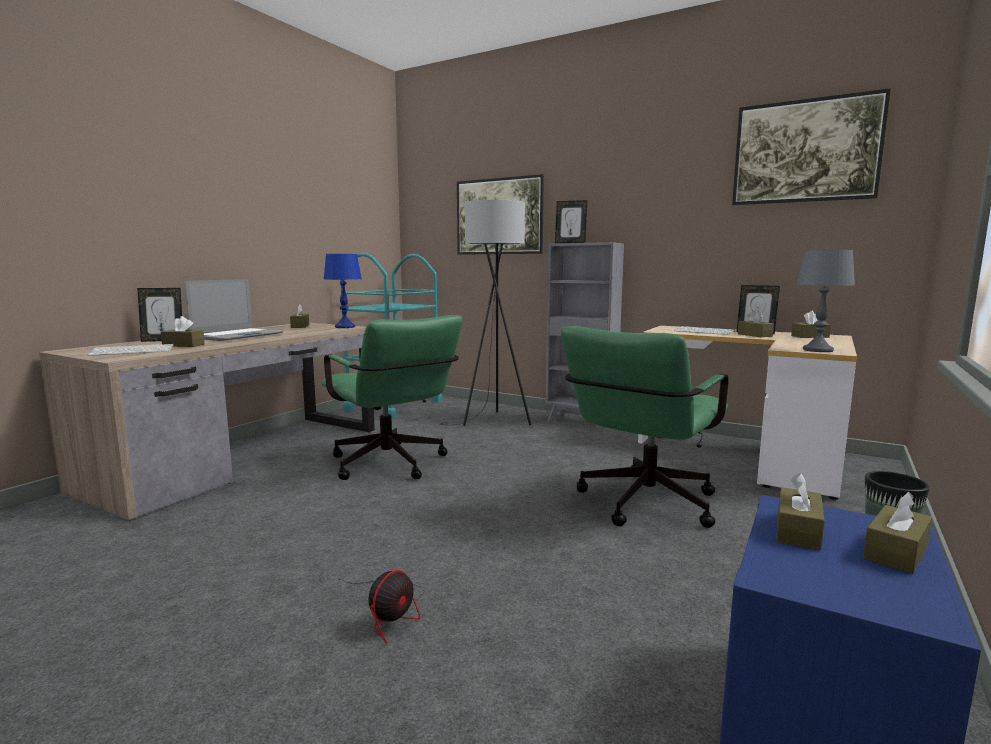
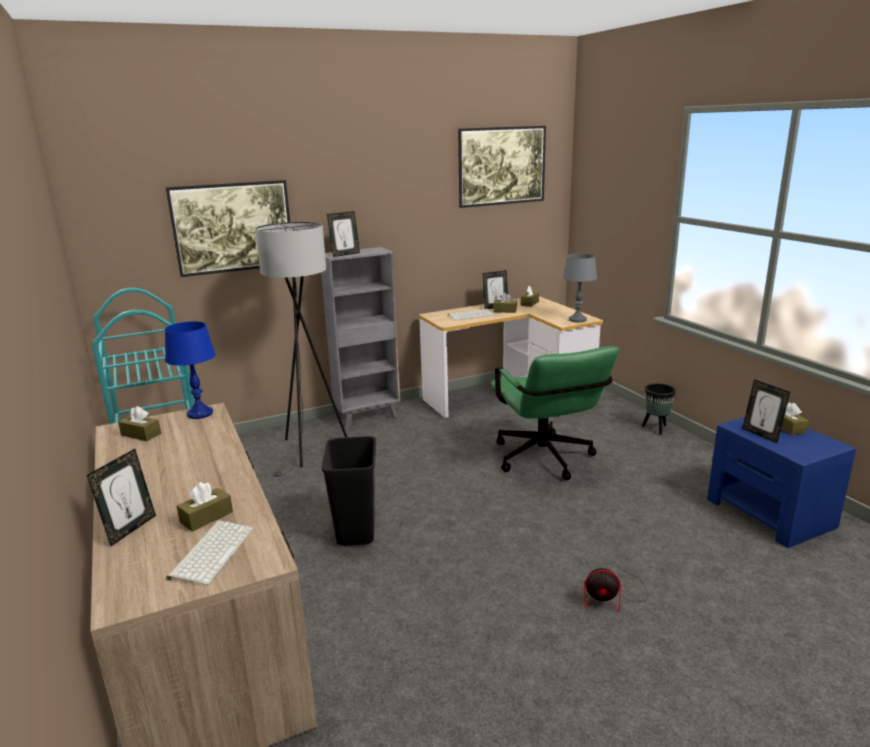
camera: 55 degrees left, 10 degrees up
(237, 336) = (170, 478): laptop -> none
(391, 612) = (612, 596): fan -> fan turned 120 degrees clockwise
(392, 466) = (357, 531): green office chair -> black trash can
(797, 531) = (761, 434): brown tissue box -> picture frame

